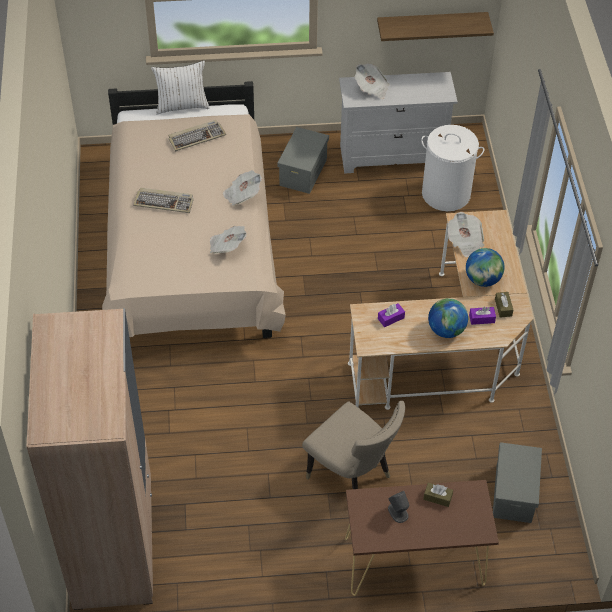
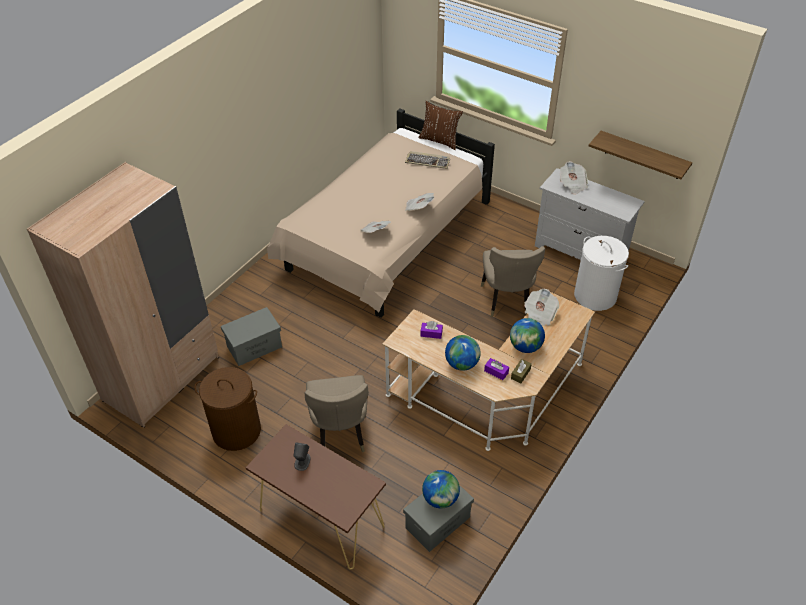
camera: 40 degrees right, 5 degrees down
(164, 202) = (366, 187): keyboard -> none
(182, 105) = (439, 140): white pillow -> brown pillow
(250, 541) = (236, 431): none -> brown laundry basket
(303, 172) = (506, 232): grey storage box -> grey storage box (254, 347)
(374, 247) = (507, 302): none -> beige chair
(437, 497) = (339, 470): brown tissue box -> none
(516, 467) = (440, 499): none -> globe

